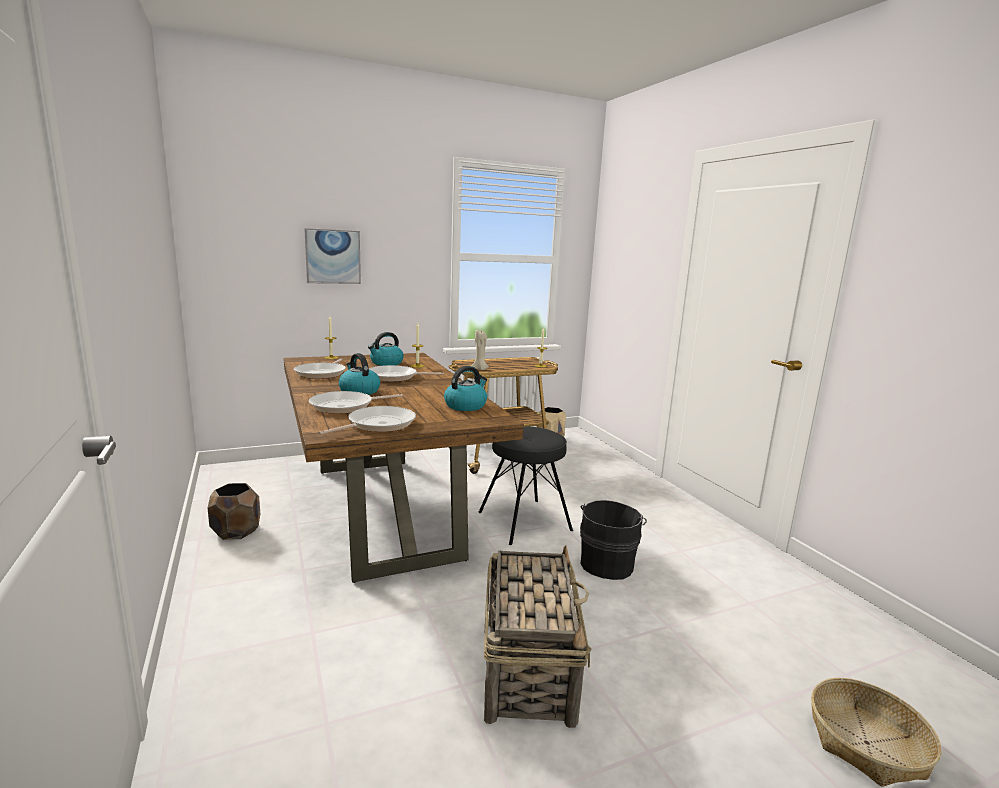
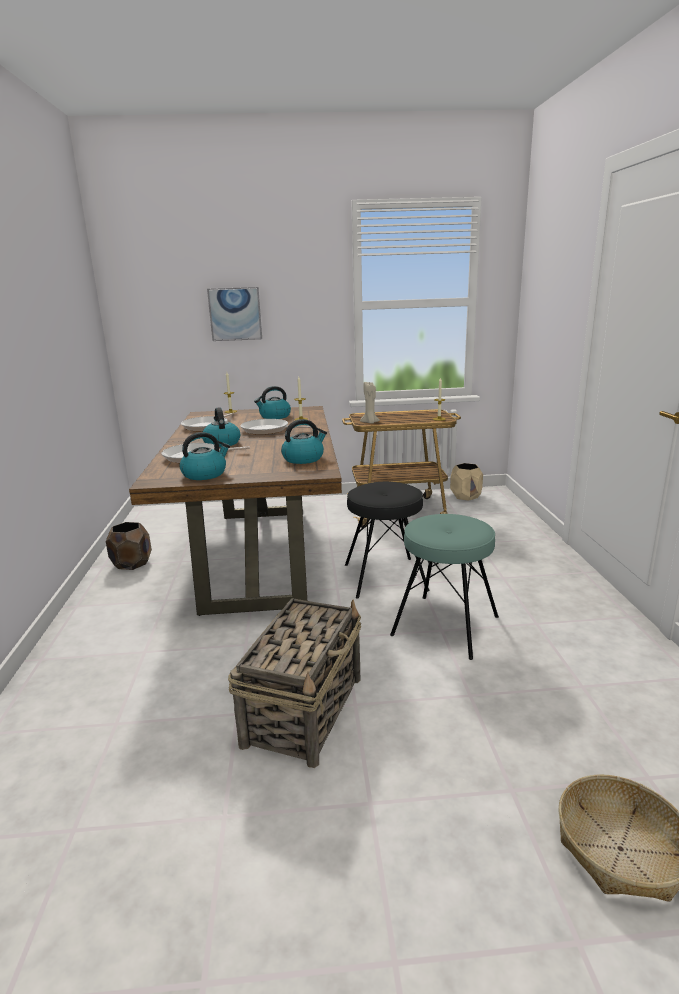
camera: 20 degrees right, 5 degrees up
(378, 424) = (205, 474): frying pan -> kettle
(607, 563) = (445, 626): black bucket -> turquoise stool

